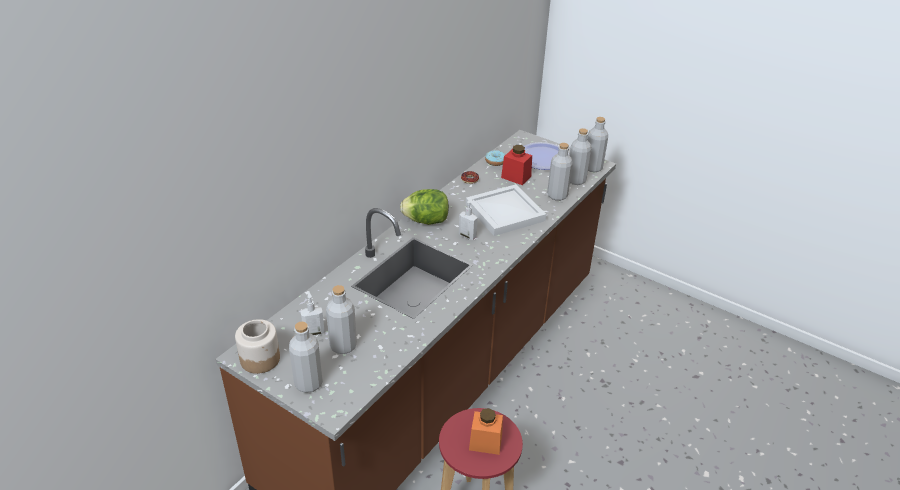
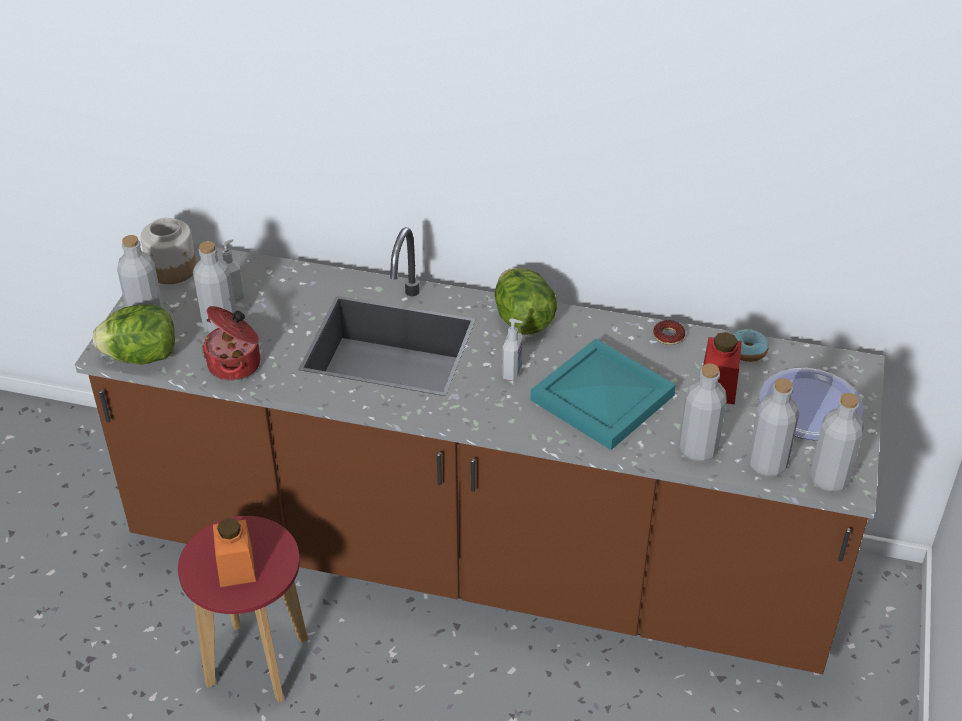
camera: 70 degrees right, 5 degrees up
(351, 393) = (142, 356): none -> lettuce
(390, 346) = (236, 364): none -> cooking pot
(506, 213) = (602, 399): white tray -> turquoise tray

